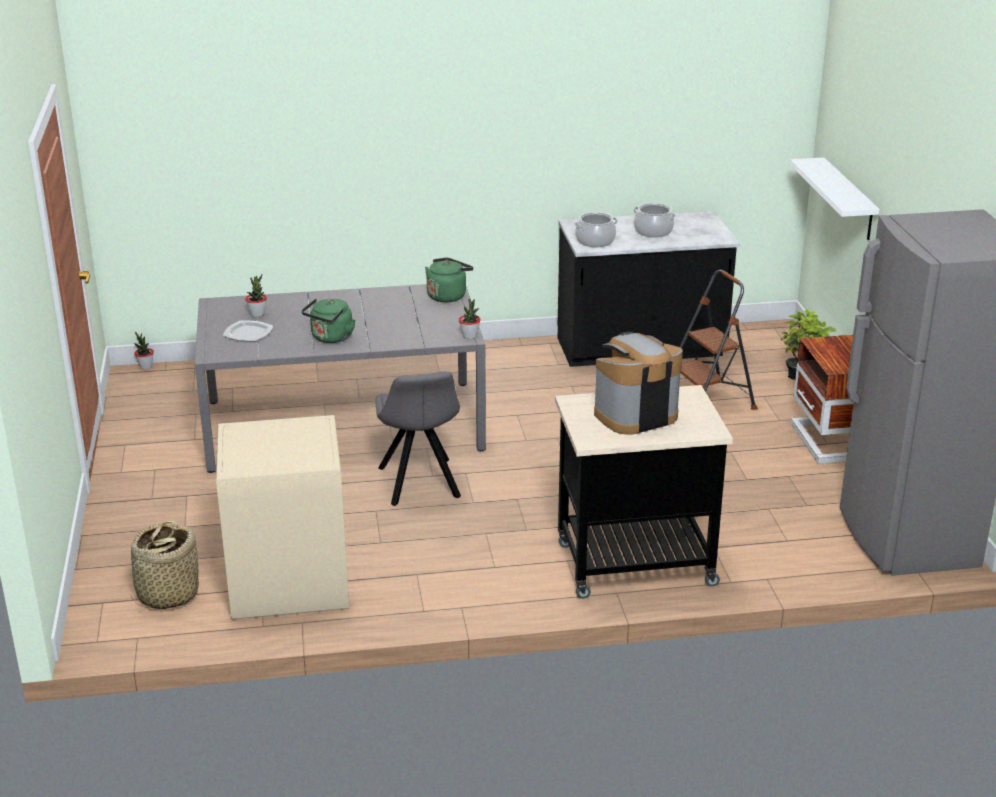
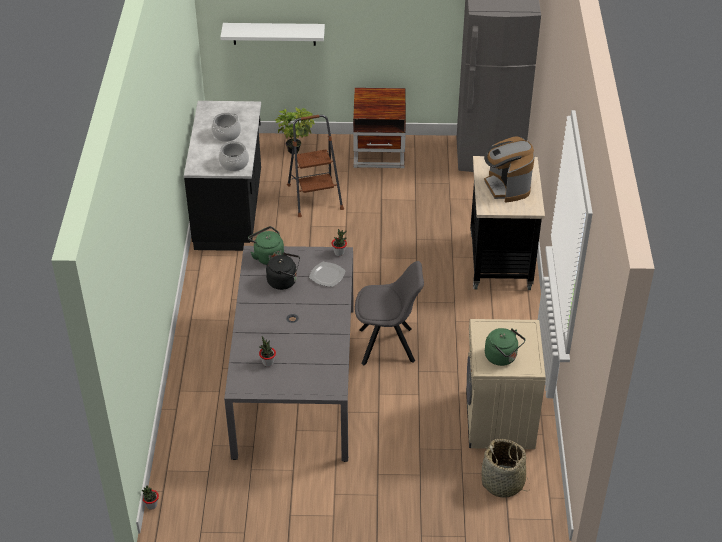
camera: 80 degrees left, 15 degrees up
(248, 333) = (301, 369): plate -> plate (326, 275)
(330, 338) = (323, 323): green kettle -> green kettle (502, 357)
(403, 309) = (284, 281): none -> black kettle

